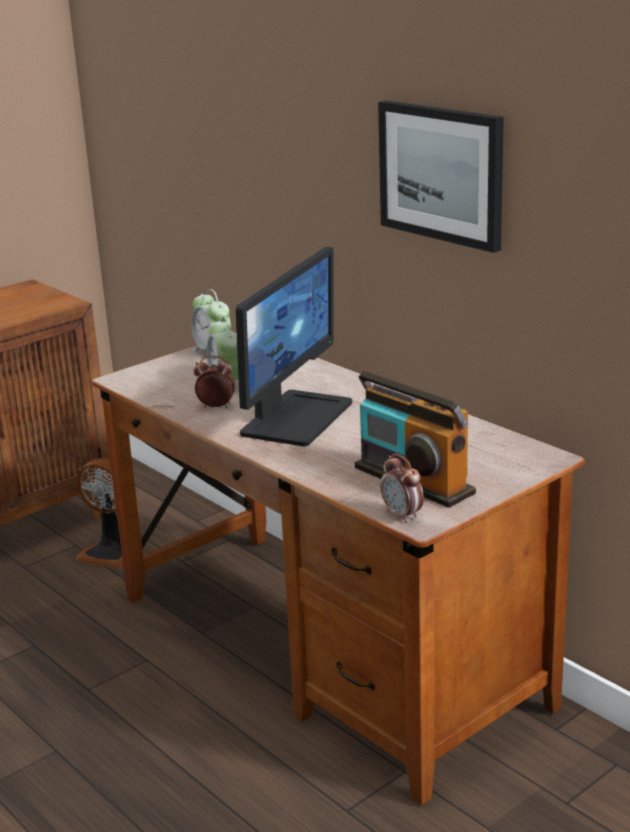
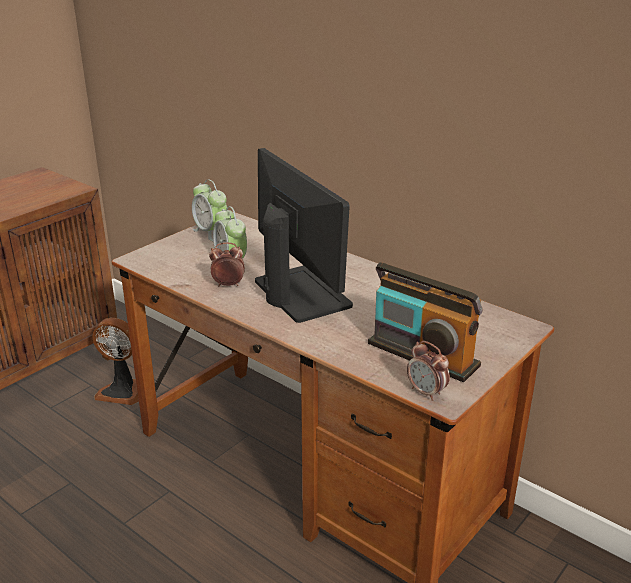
camera: 10 degrees left, 5 degrees up
(295, 417) = (299, 294): monitor -> monitor turned 45 degrees counterclockwise
(442, 173) = (428, 84): picture -> none

